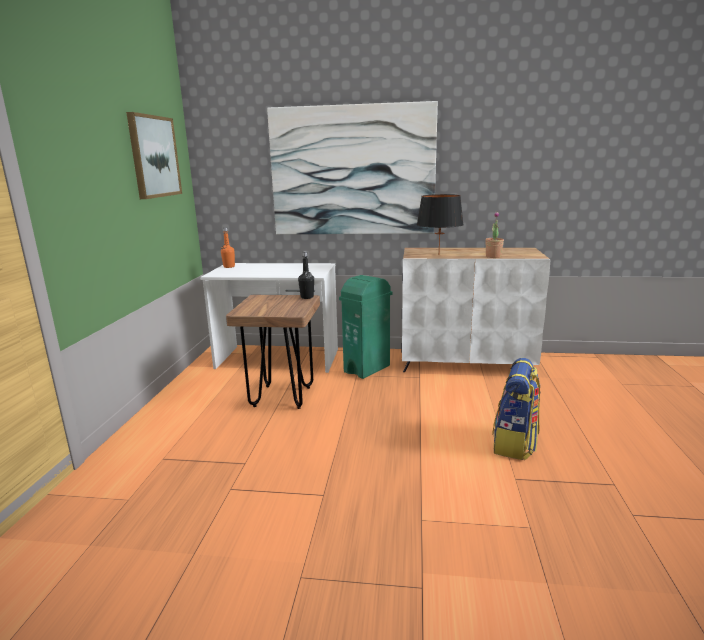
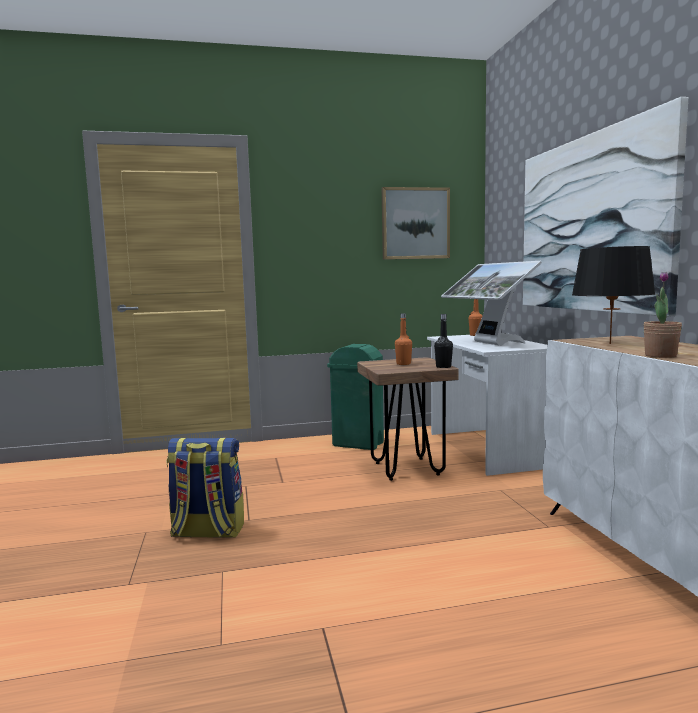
camera: 70 degrees right, 10 degrees down
(272, 304) = (403, 364): none -> orange bottle
(284, 271) = (489, 343): none -> monitor
(367, 369) = (526, 492): green trash can -> green trash can (358, 444)
(515, 444) = (416, 623): backpack -> backpack (207, 532)

